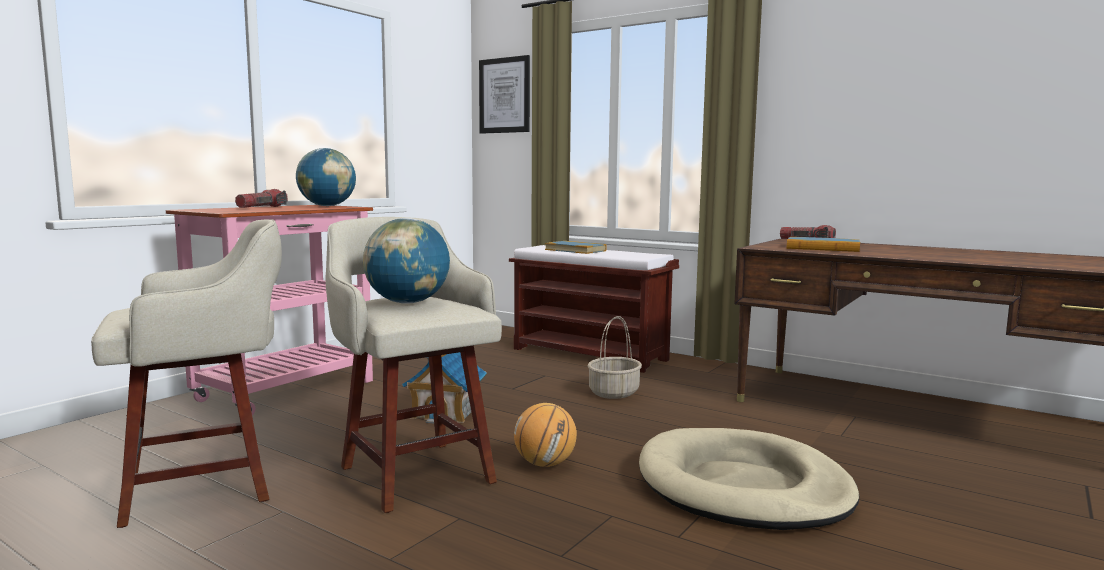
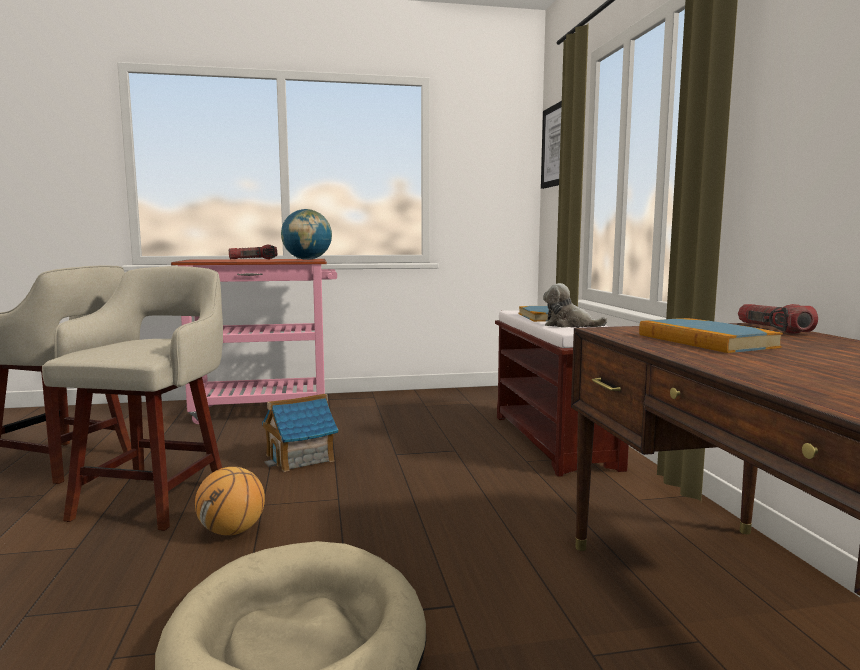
camera: 45 degrees right, 0 degrees up
(407, 302) = (136, 343): globe -> none
(614, 393) = (468, 487): basket -> none
(619, 254) = (569, 325): none -> plush toy

